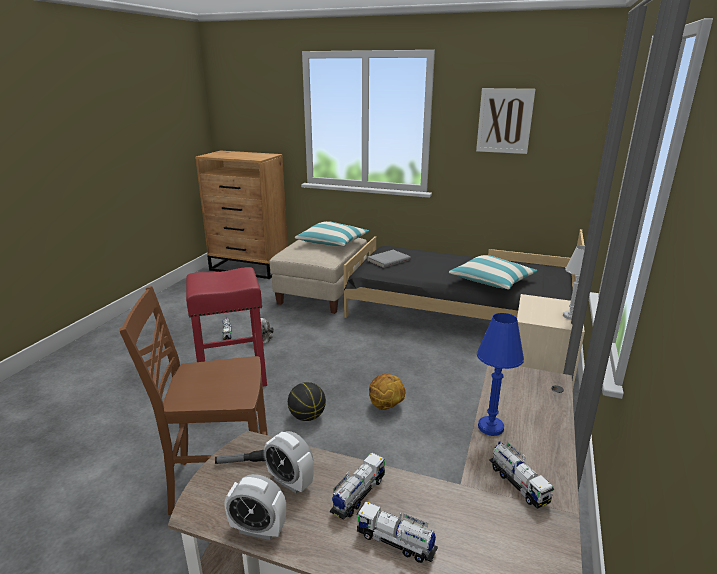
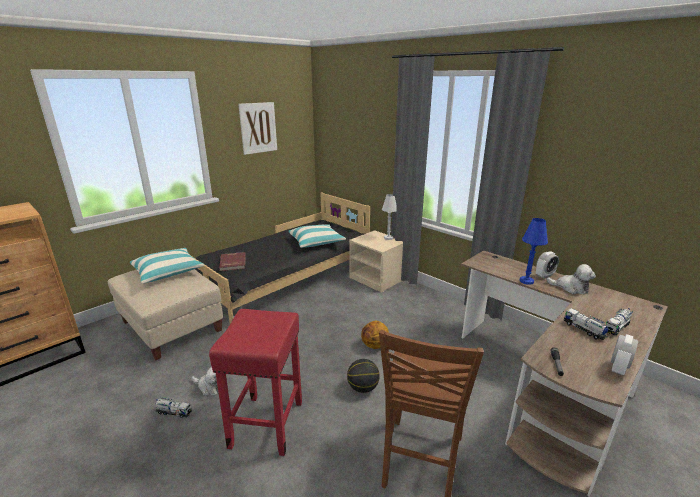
camera: 65 degrees left, 0 degrees up
(290, 482) = (575, 350): alarm clock -> alarm clock (544, 275)
(388, 260) = (232, 263): grey book -> red book
(518, 484) = (570, 288): toy truck -> plush toy

